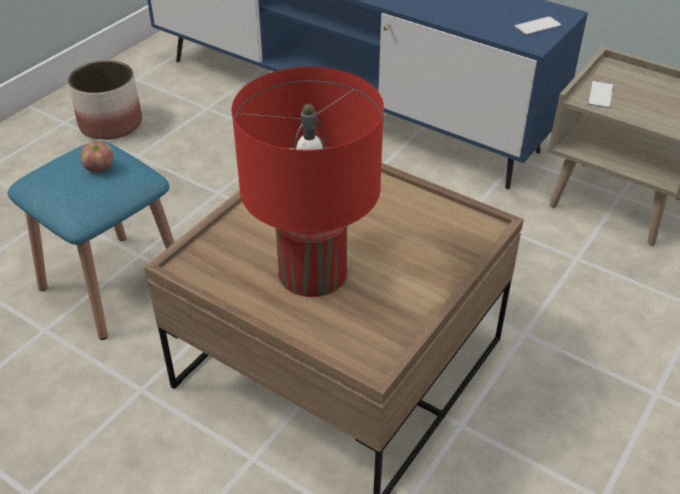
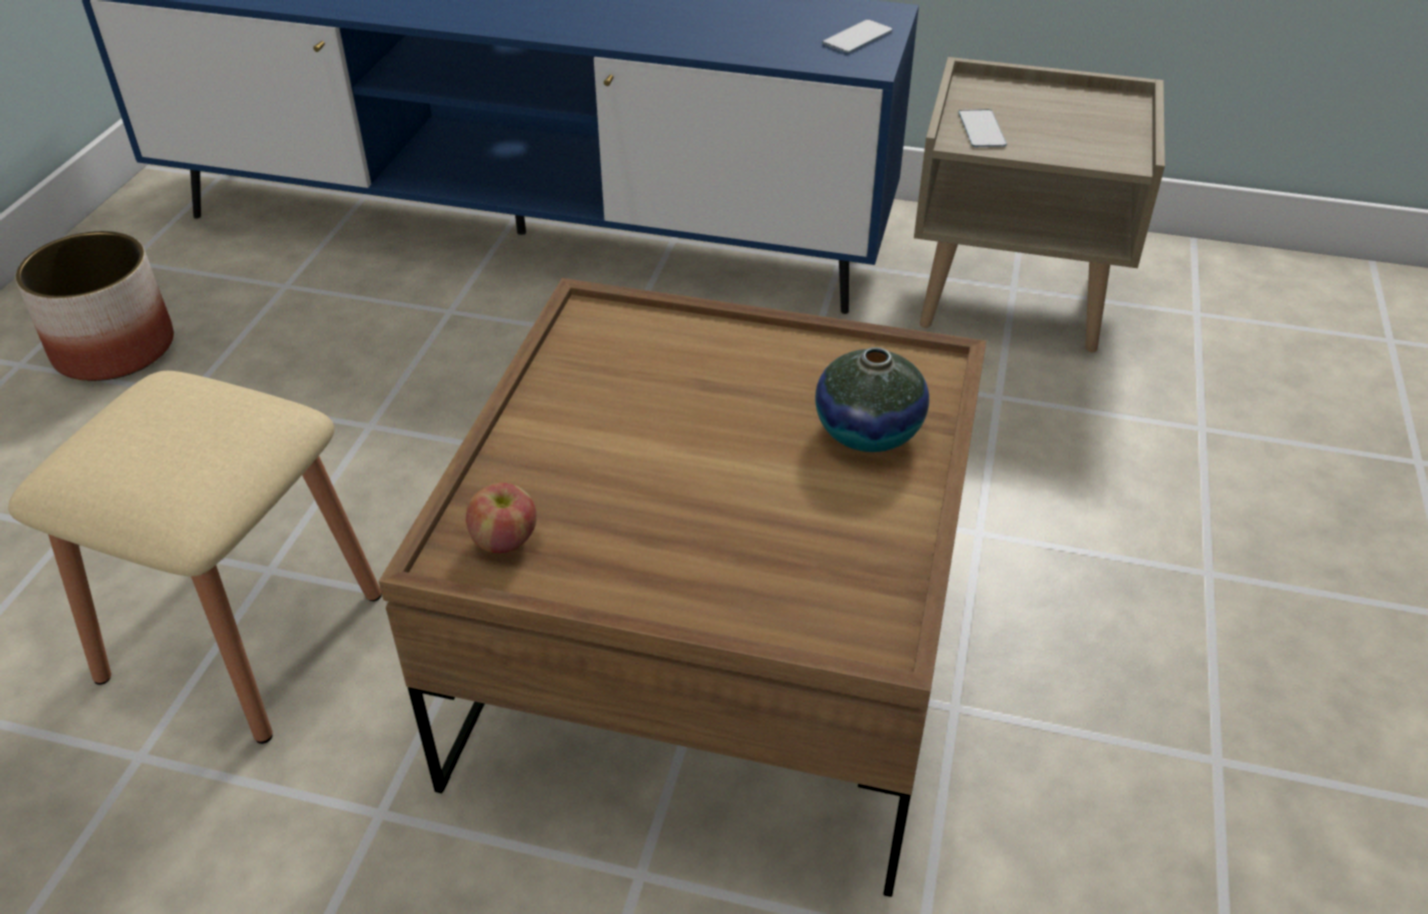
camera: 20 degrees left, 0 degrees up
(99, 168) = (193, 421): apple -> apple (505, 540)
(113, 284) = (242, 635): blue stool -> beige stool
(313, 272) = (692, 512): red table lamp -> none
(429, 253) = (868, 432): none -> vase

